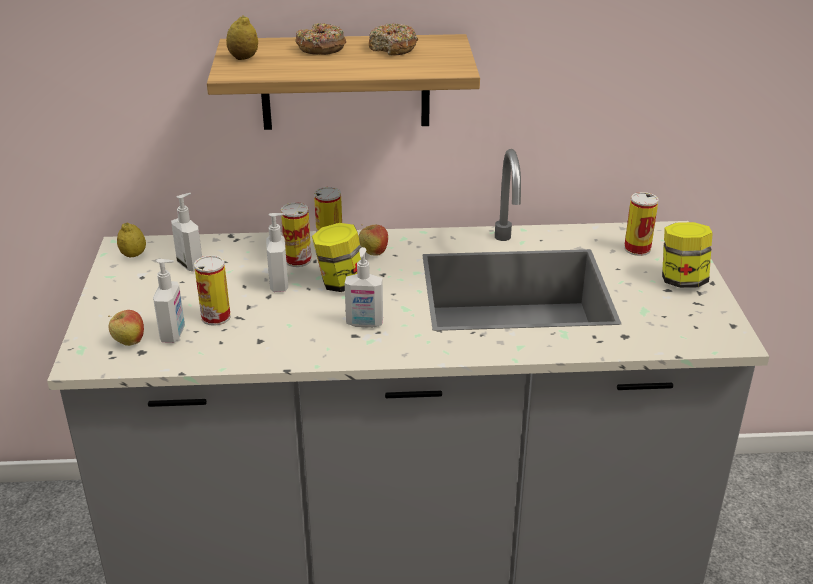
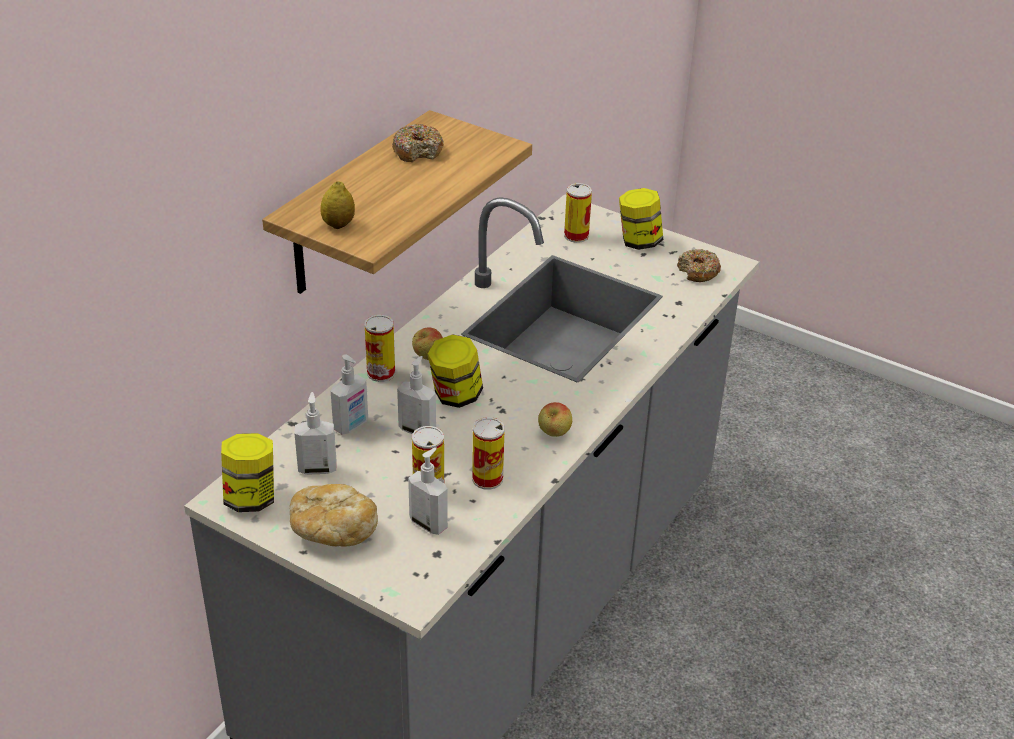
camera: 55 degrees left, 5 degrees up
(128, 298) = (332, 530): none -> bread
(129, 342) = (412, 556): apple -> apple (554, 434)
(133, 255) = (251, 498): lemon -> jar
(298, 260) = (388, 402): can -> can (487, 478)
(321, 48) = (368, 181): donut -> donut (698, 272)
(364, 323) = (531, 411): soap dispenser -> soap dispenser (351, 426)

